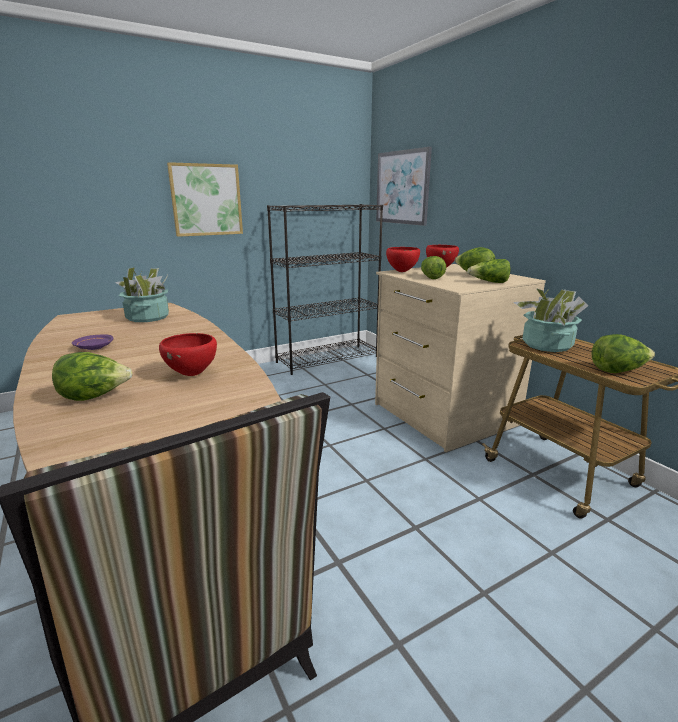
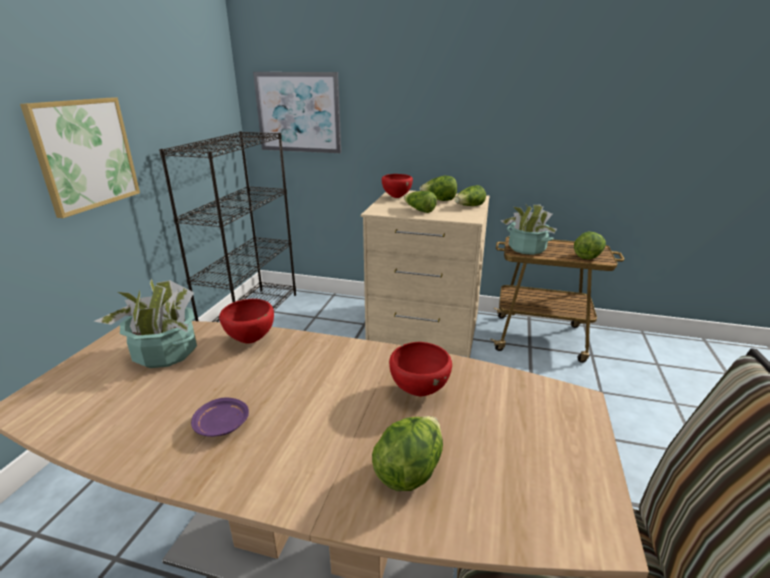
camera: 45 degrees left, 5 degrees up
(402, 272) = (382, 209): red bowl -> red bowl (251, 340)

